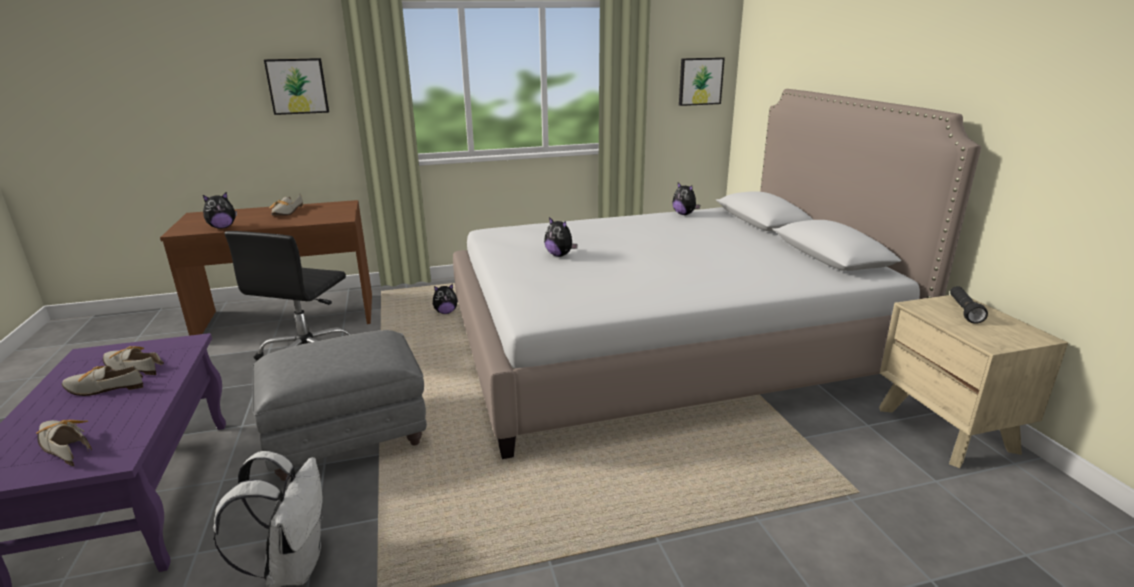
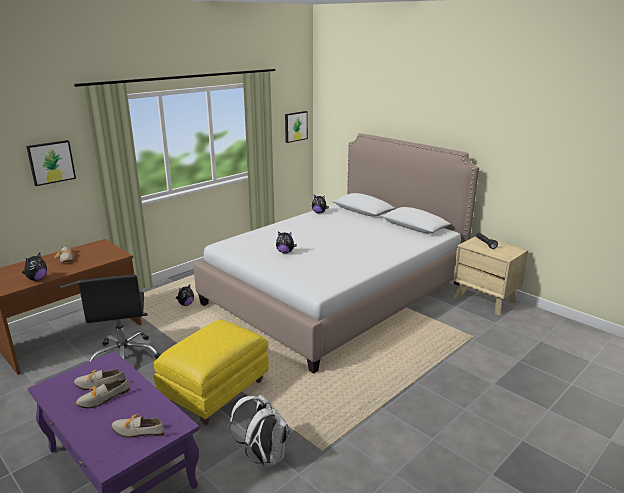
camera: 30 degrees left, 0 degrees up
(349, 437) = (215, 391): grey ottoman -> yellow ottoman

